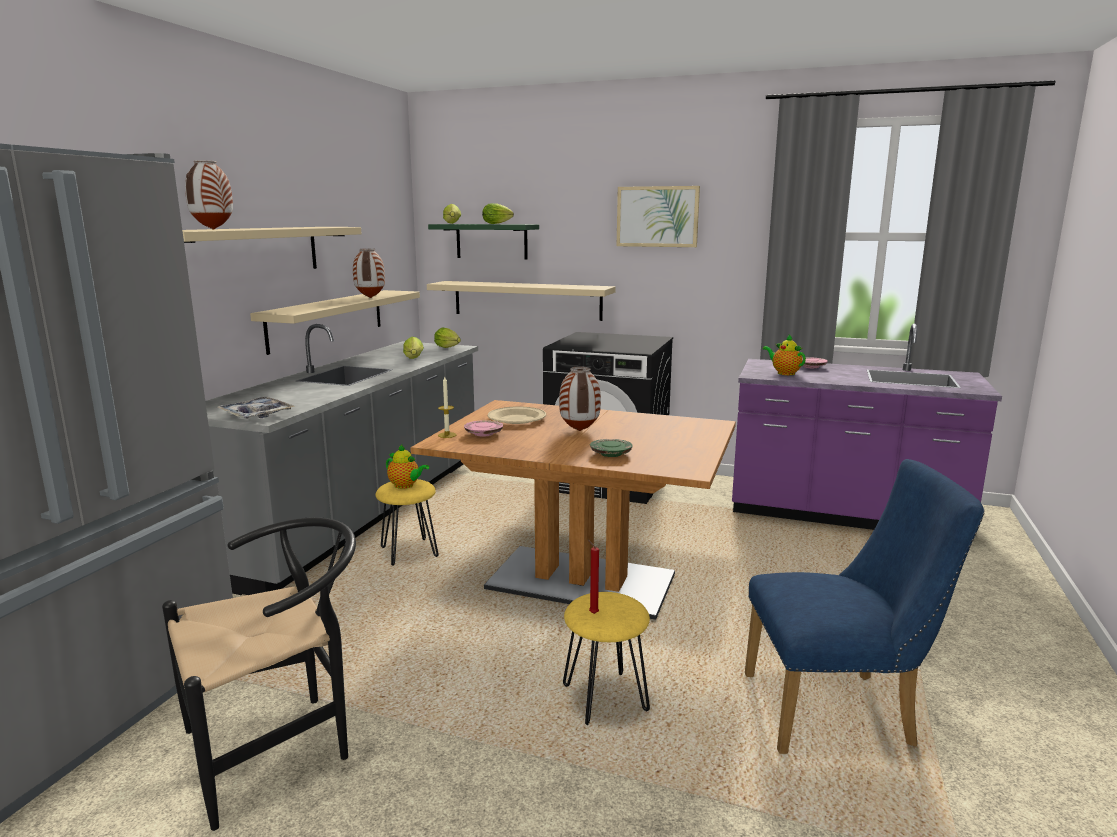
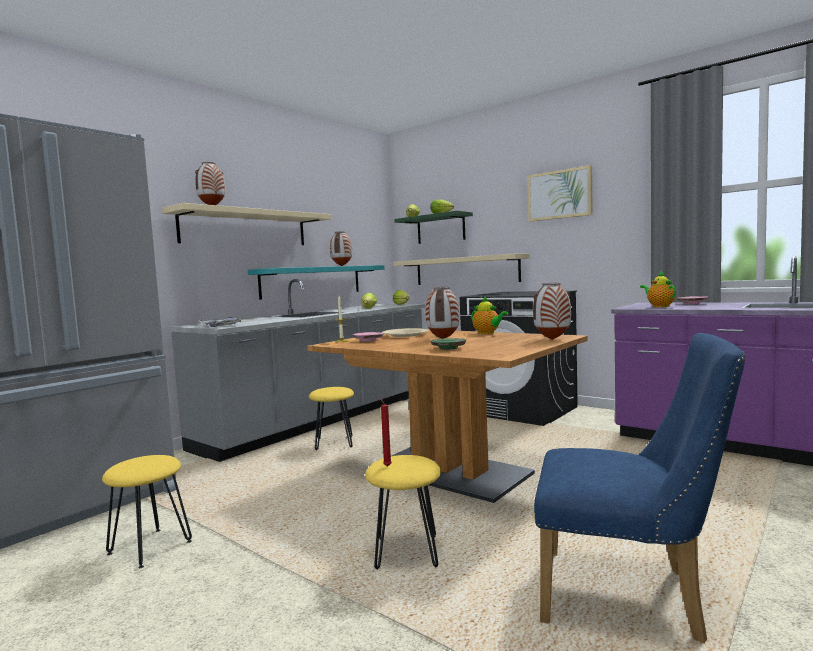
camera: 20 degrees right, 10 degrees down
(281, 745) = (150, 547): black chair -> yellow stool
(327, 319) = (312, 281): beige shelf -> turquoise shelf
(406, 486) = (331, 389): teapot -> teapot (487, 333)
(708, 432) = (552, 340): none -> vase

